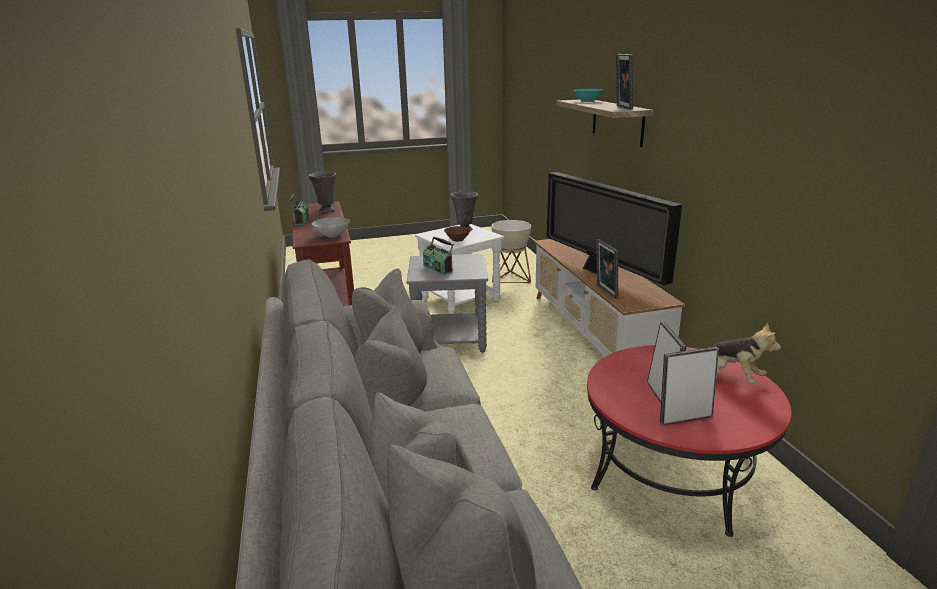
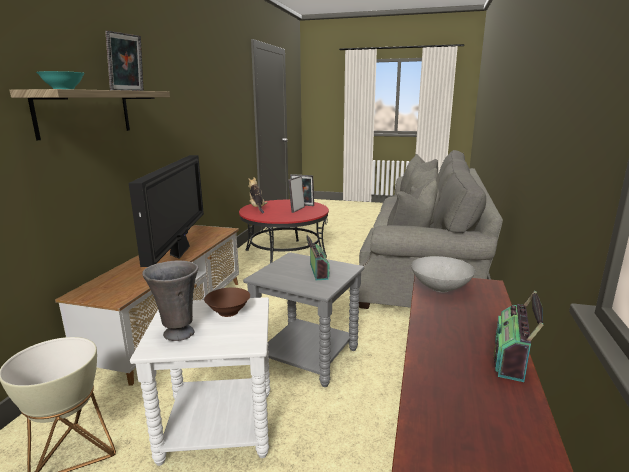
camera: 150 degrees left, 5 degrees down
(326, 210) = (446, 398): grey vase -> none
(605, 292) = (216, 239): picture frame -> none

